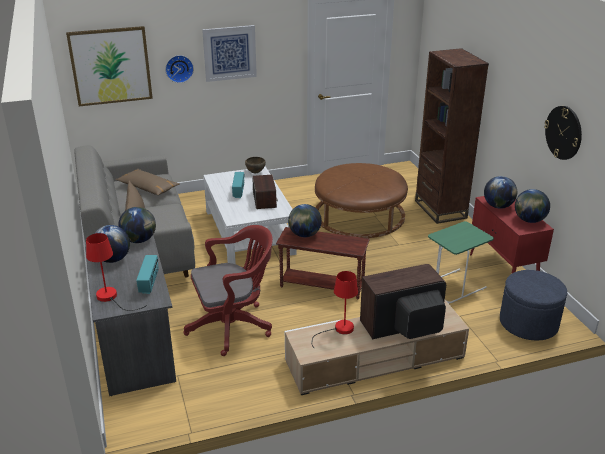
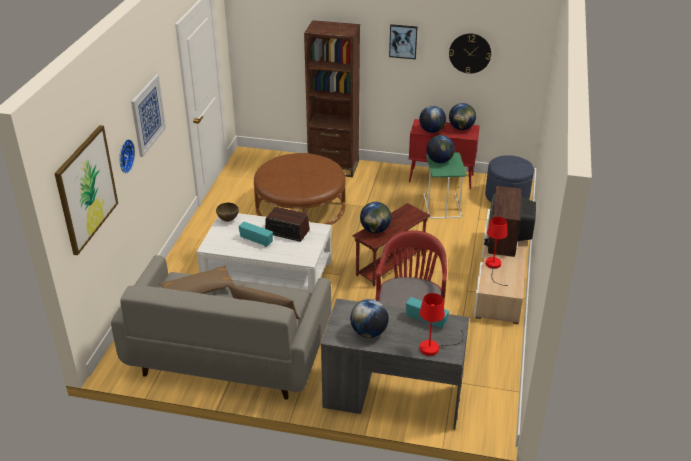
camera: 60 degrees left, 5 degrees up
(139, 240) = (346, 309): globe -> globe (439, 161)
(516, 96) = (403, 41): none -> picture

